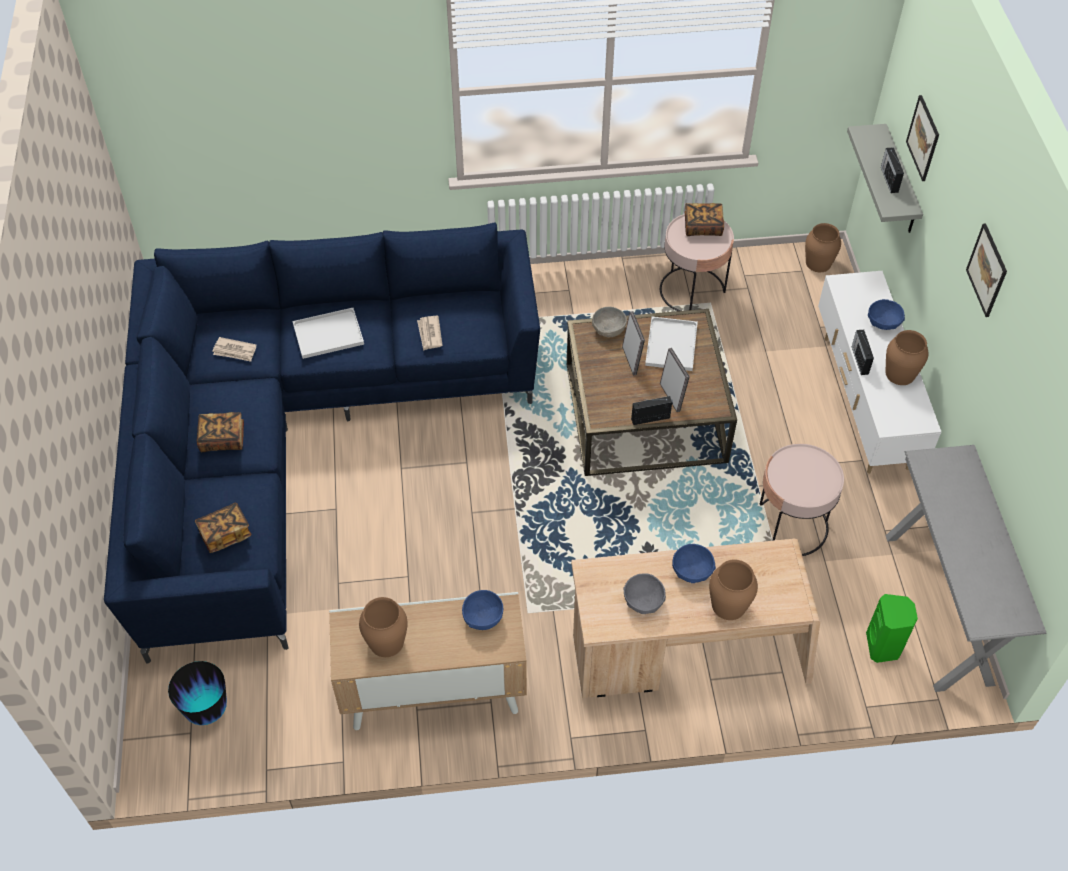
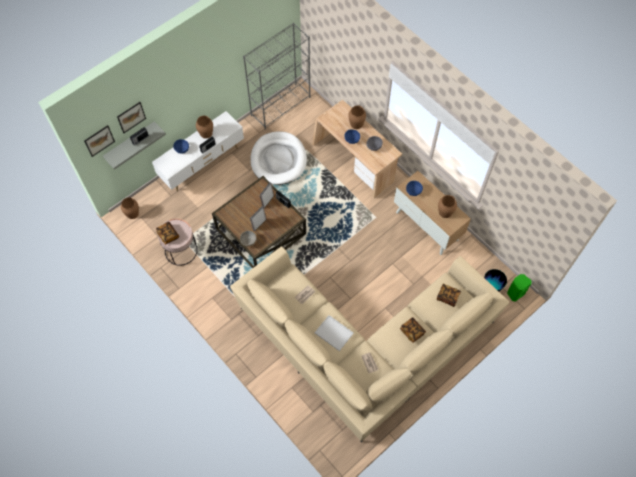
camera: 125 degrees left, 10 degrees up
(298, 435) = (365, 348): blue sofa -> beige sofa
(672, 346) = (241, 214): white tray -> none
(791, 525) = (278, 160): pink side table -> white dog bed
(884, 646) = (307, 114): green speaker -> green speaker (515, 293)
(938, 608) = (280, 106): grey console table -> grey bookcase
(987, 270) = (202, 66): picture -> picture (99, 140)

